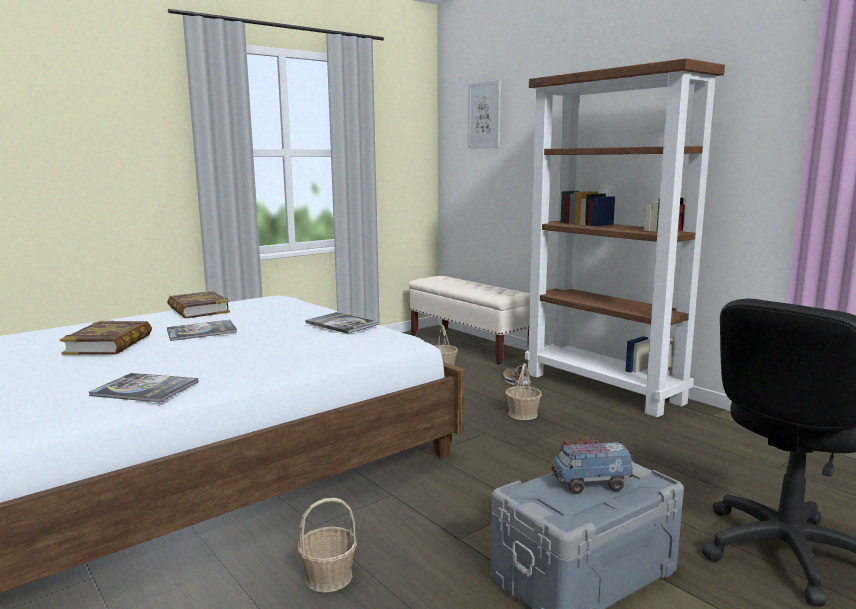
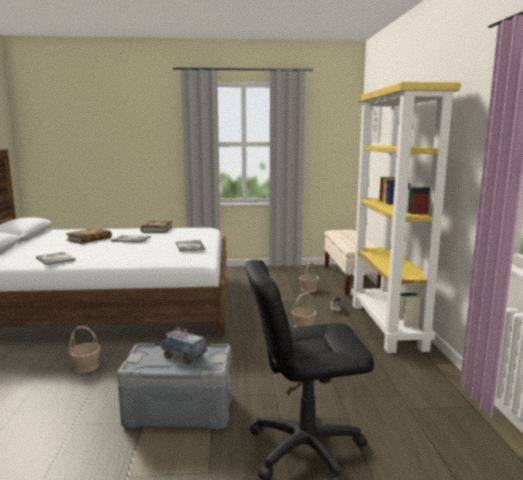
camera: 35 degrees right, 0 degrees up
(604, 388) = (388, 326): brown bookcase -> yellow bookcase

